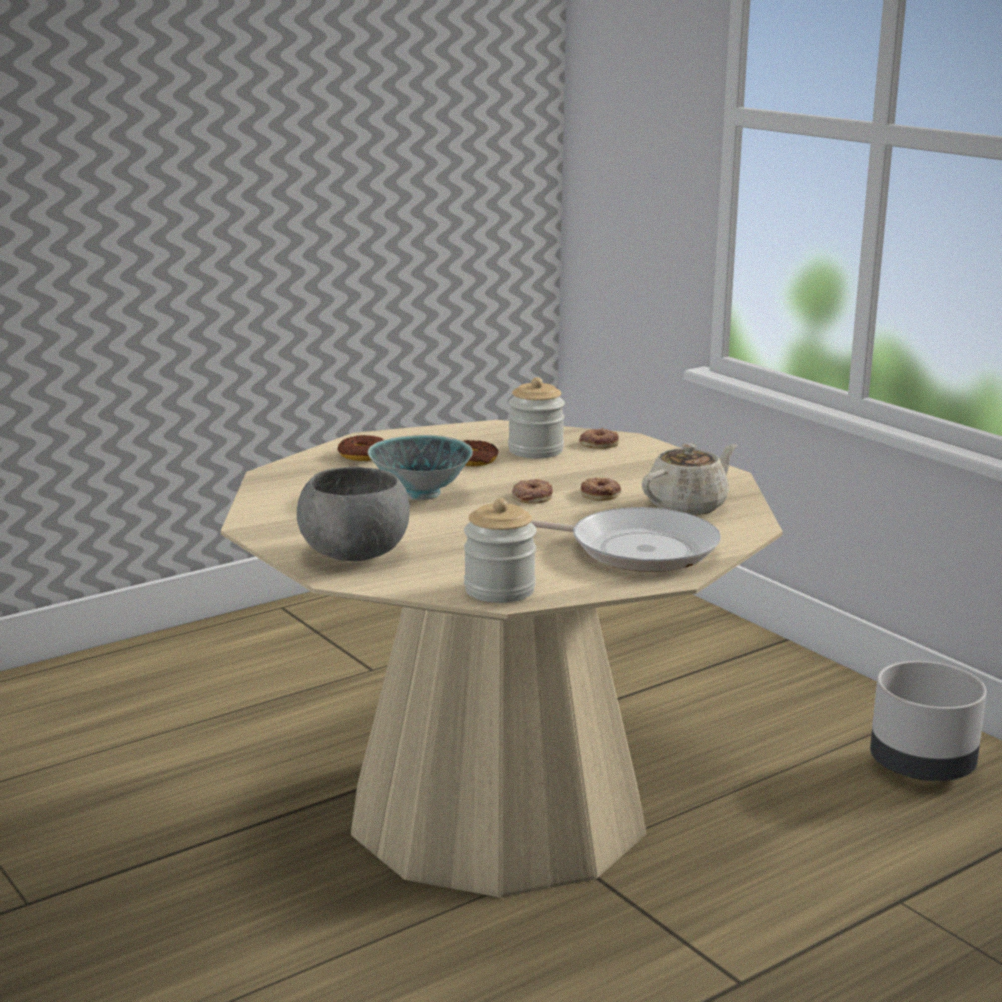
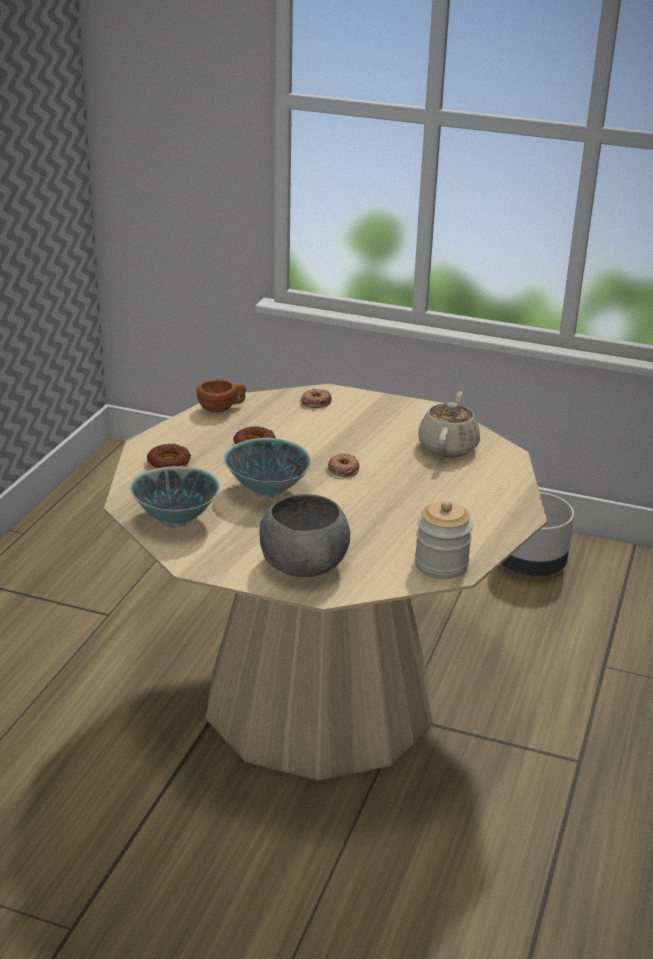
camera: 35 degrees left, 10 degrees up
(293, 494) = (176, 520): none -> bowl
(488, 429) = (222, 409): none -> brown cup
(535, 451) = (284, 422): jar -> none
(600, 494) = (382, 452): donut -> none
(635, 549) = (470, 498): frying pan -> none

